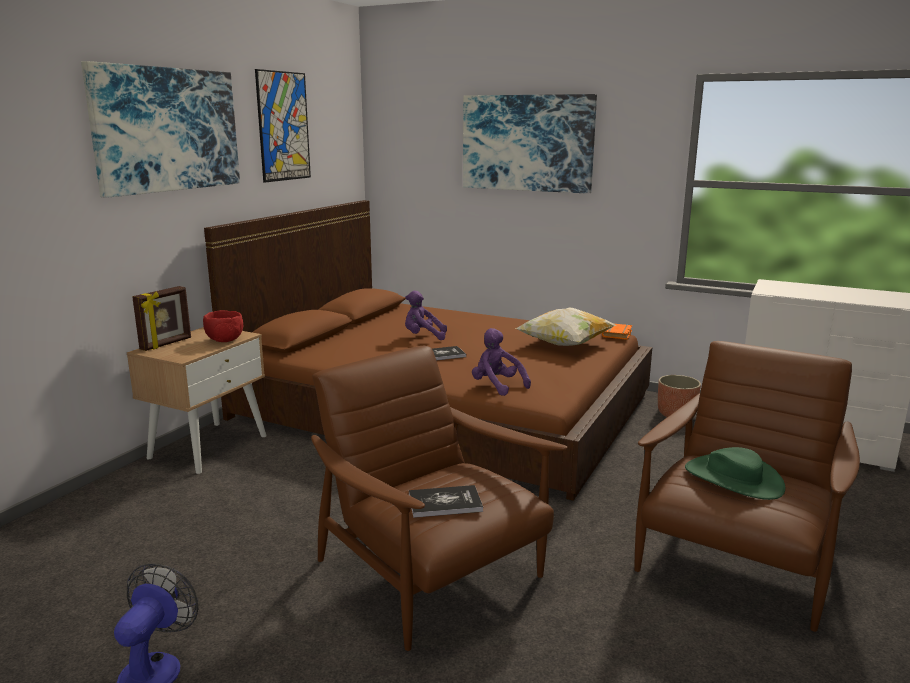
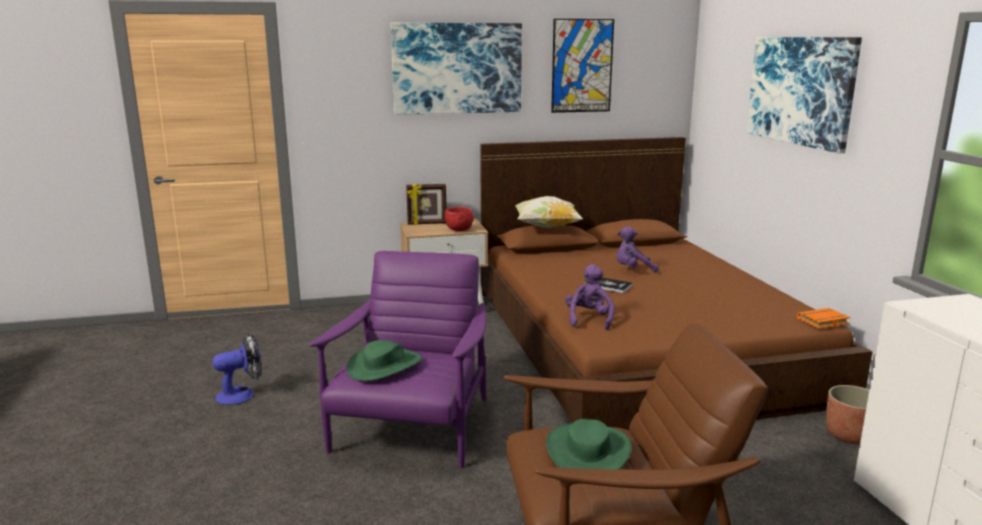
camera: 50 degrees right, 0 degrees up
(423, 337) = (633, 270): purple plush toy -> purple plush toy turned 60 degrees counterclockwise
(431, 573) = (411, 428): brown armchair -> purple armchair
(445, 503) = (385, 366): book -> green hat
(564, 345) = (737, 312): pillow -> pillow (546, 227)

